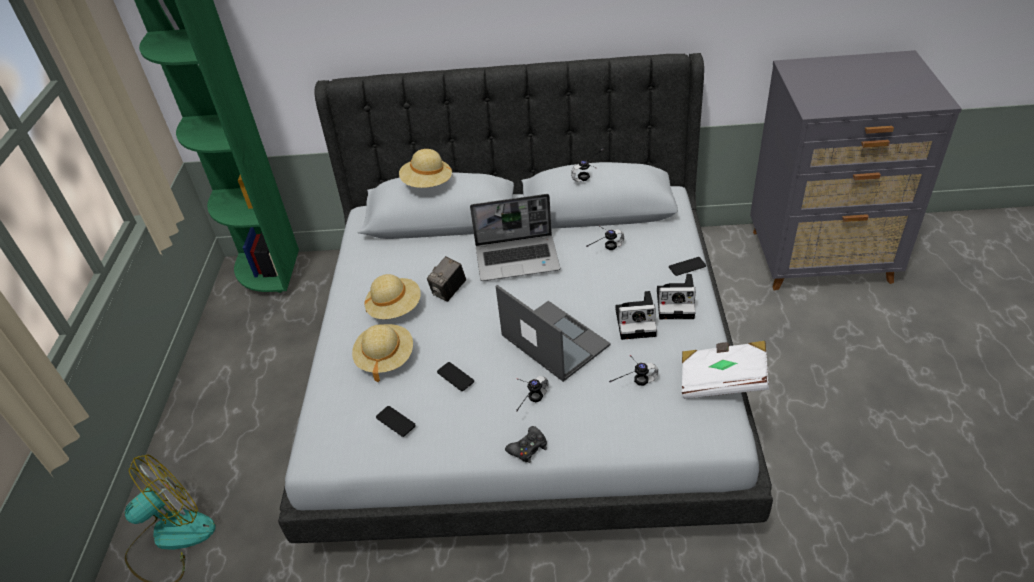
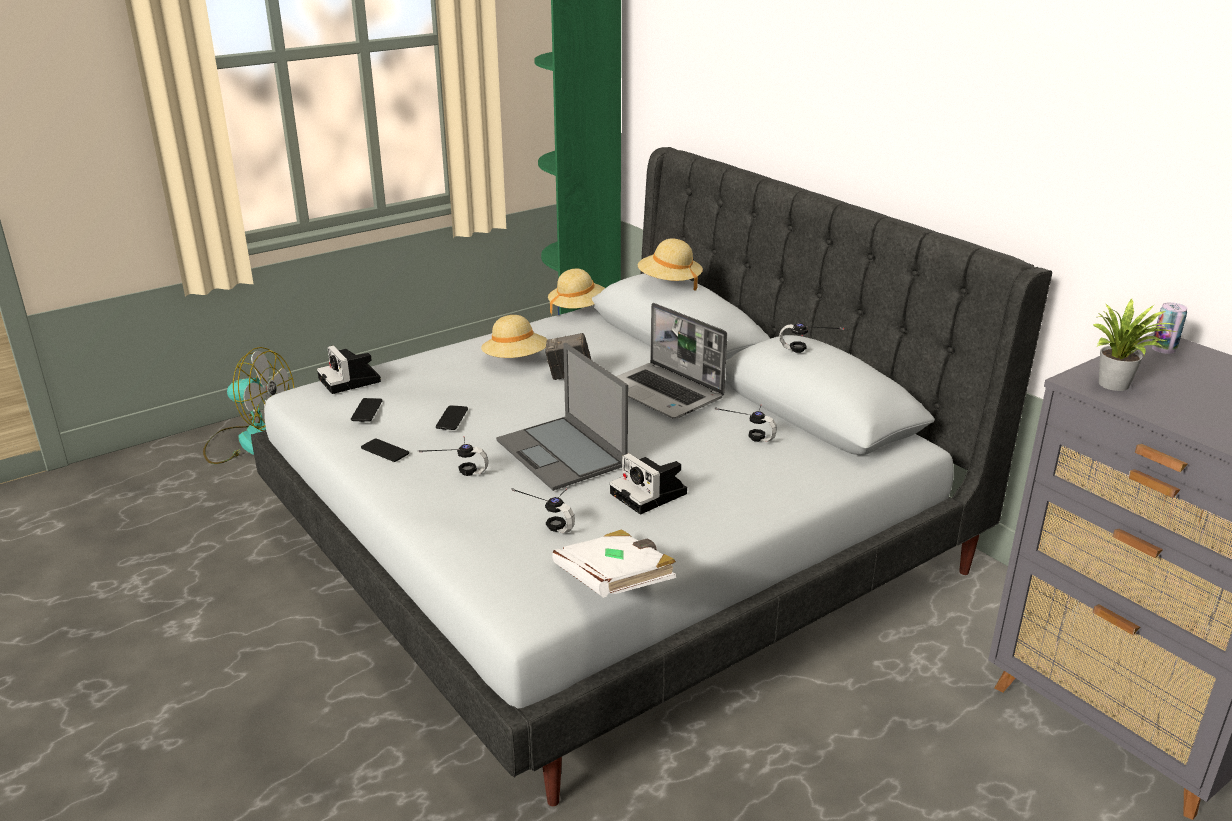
camera: 50 degrees right, 15 degrees down
(385, 358) = (443, 378): beige hat -> beige hat (578, 309)
(528, 448) = (395, 491): black game controller -> none
(553, 340) = (562, 453): laptop -> laptop turned 135 degrees clockwise
(677, 303) = (715, 511): camera -> camera (351, 381)
(687, 266) = (791, 498): phone -> phone (385, 451)
(796, 70) = (1163, 349): none -> can
(826, 103) = (1117, 386): none -> potted plant

